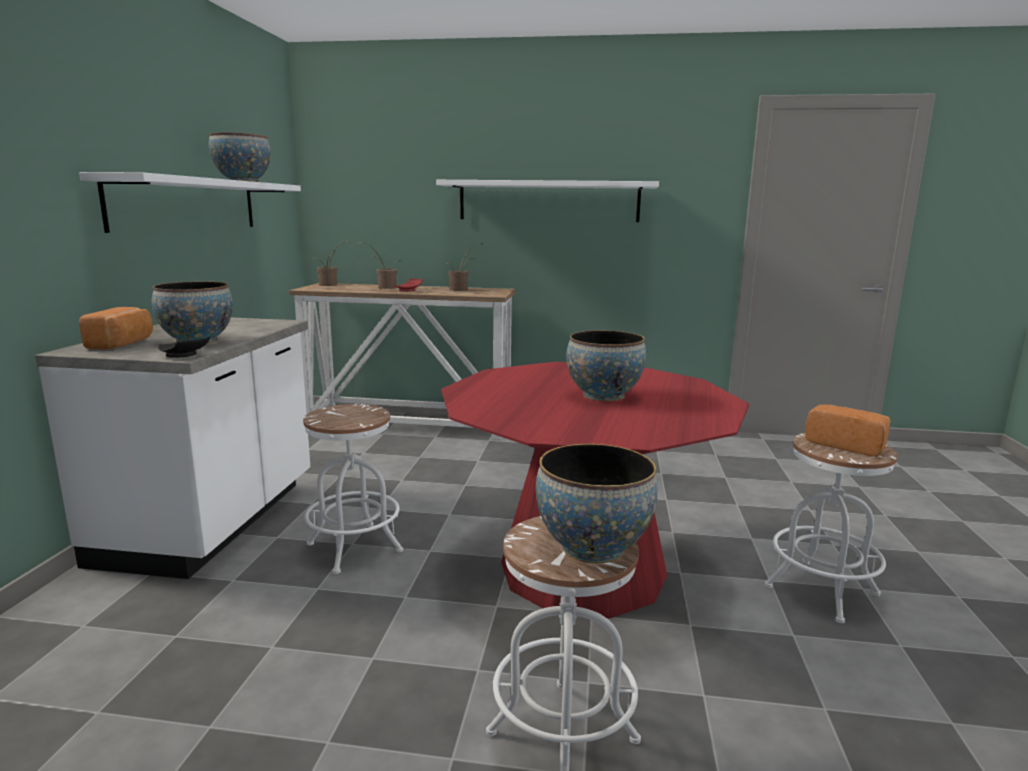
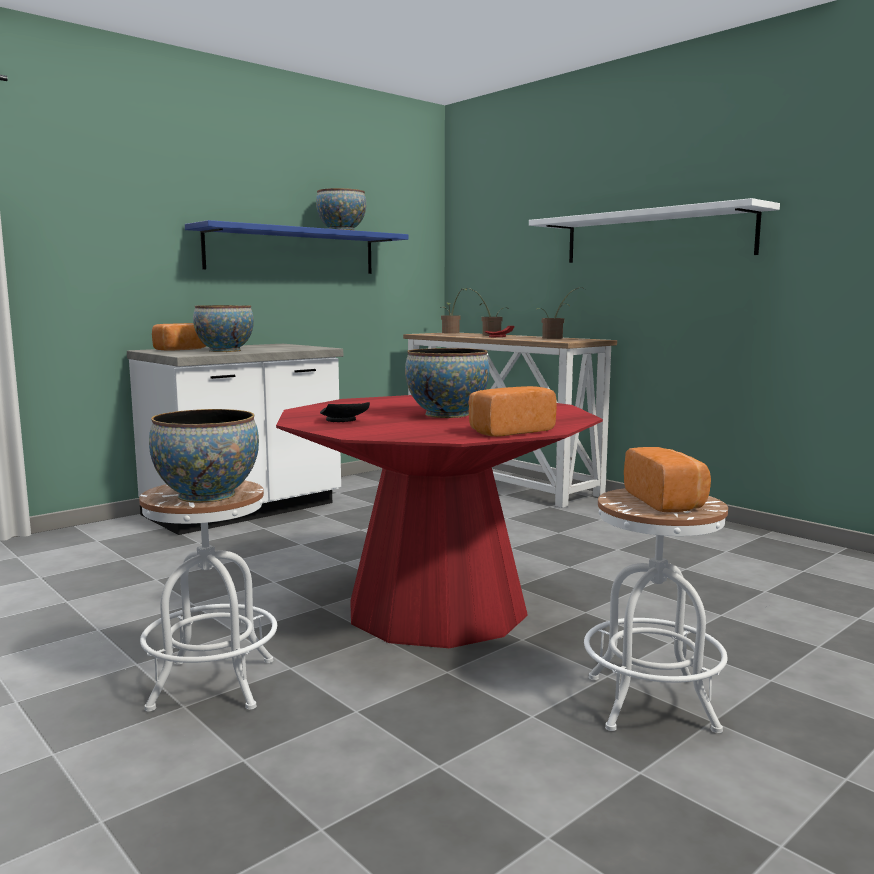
camera: 40 degrees right, 5 degrees down
(184, 355) = (187, 354): black plate -> black plate (342, 421)
(187, 204) = (292, 251): white shelf -> blue shelf
(354, 548) = (297, 546): white stool -> none
(710, 408) = (508, 431): none -> bread

